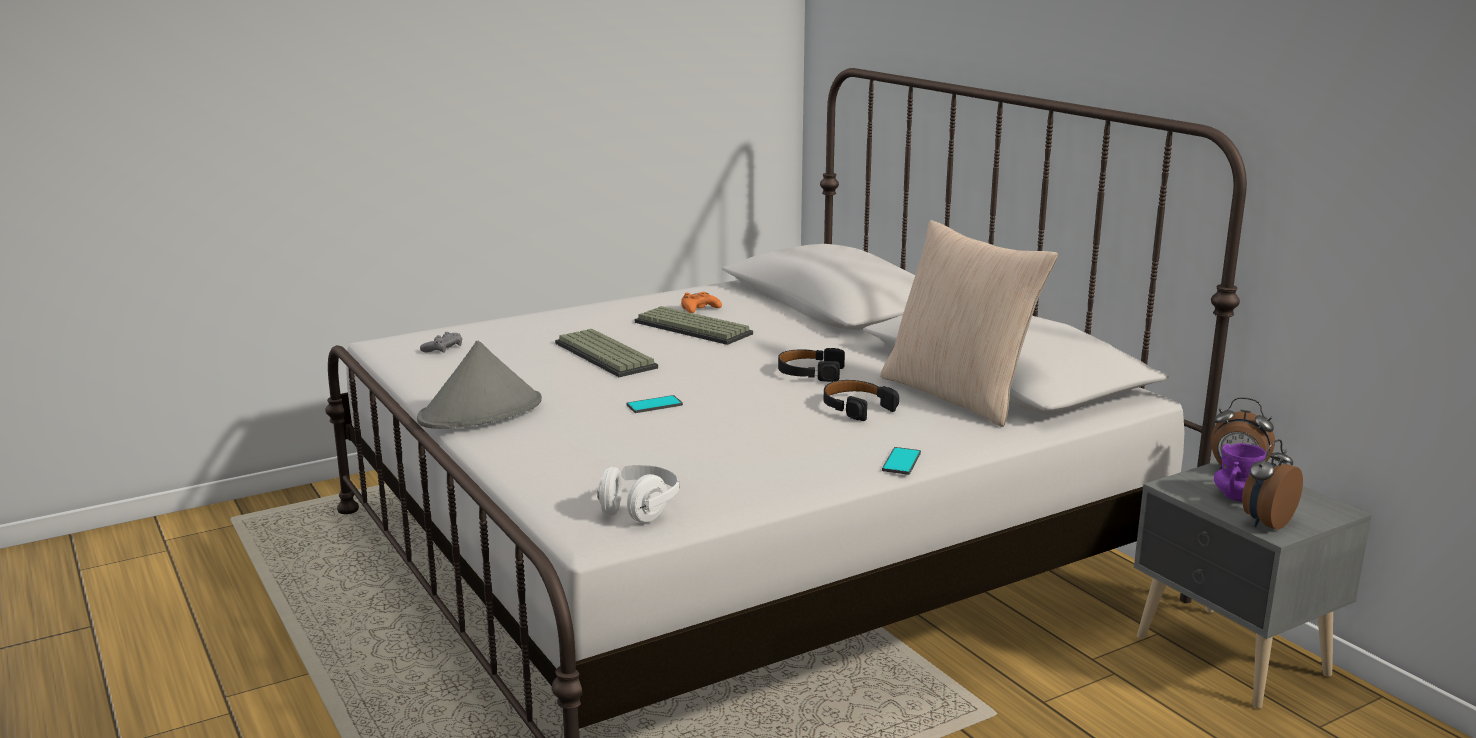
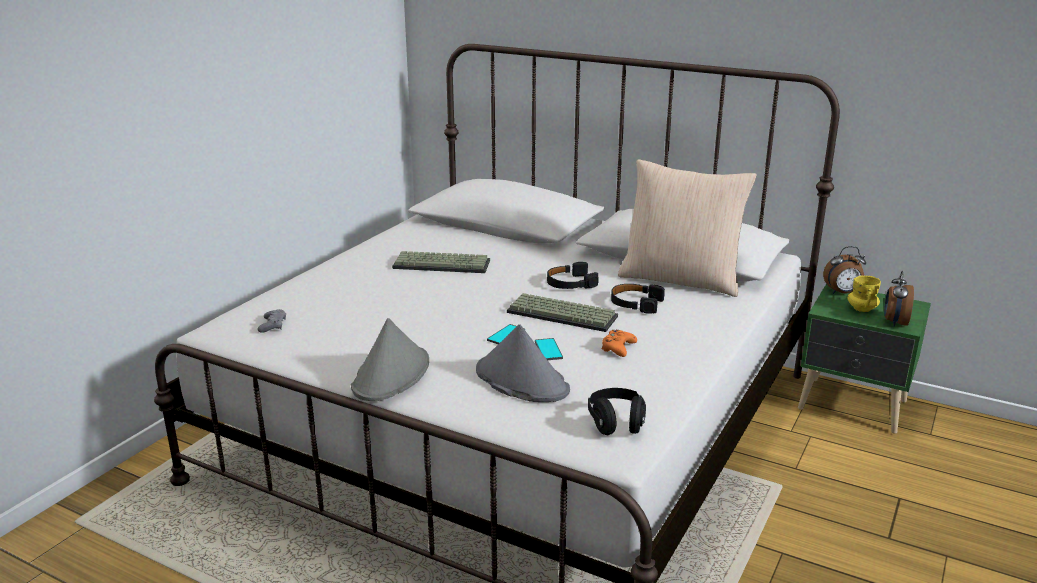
camera: 30 degrees left, 5 degrees up
(603, 447) = (521, 380): none -> grey hat
(608, 355) = (413, 301): keyboard -> keyboard (563, 314)
(638, 509) = (616, 423): white headphones -> black headphones
(699, 309) = (423, 247): orange game controller -> orange game controller (618, 348)
(901, 462) = (717, 338): phone -> phone (548, 350)
(1231, 658) = (853, 406): grey nightstand -> green nightstand
(1237, 496) = (861, 309): purple mug -> yellow mug

